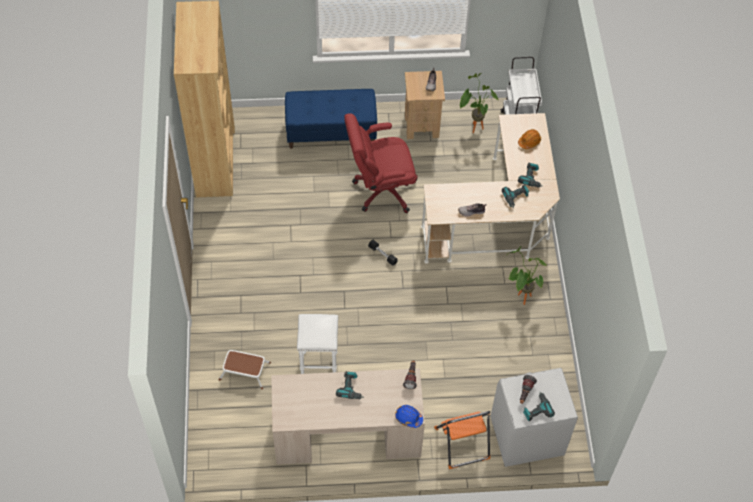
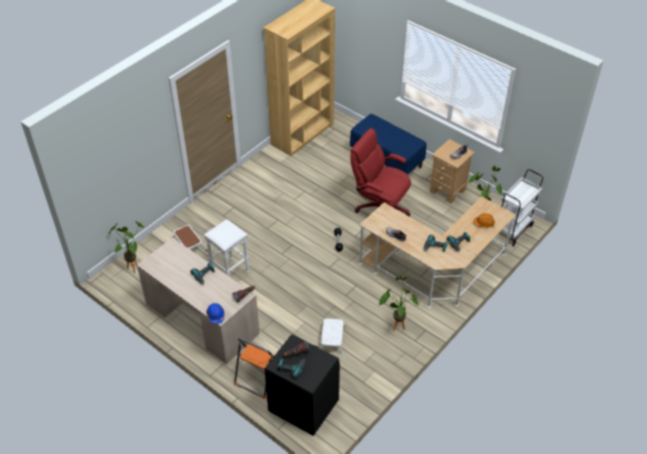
camera: 45 degrees right, 10 degrees down
(215, 438) = (133, 266): none -> potted plant
(484, 356) = (332, 340): none -> white step ladder
(526, 434) = (304, 404): white washing machine -> black washing machine

